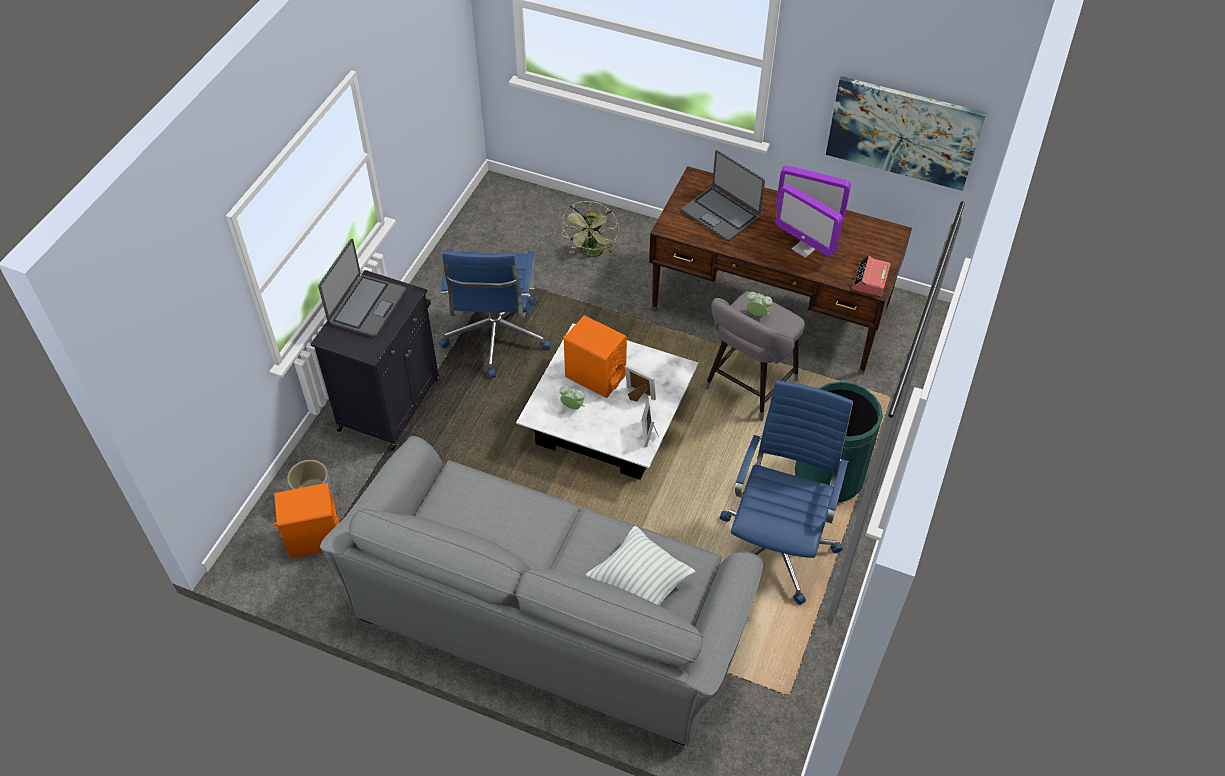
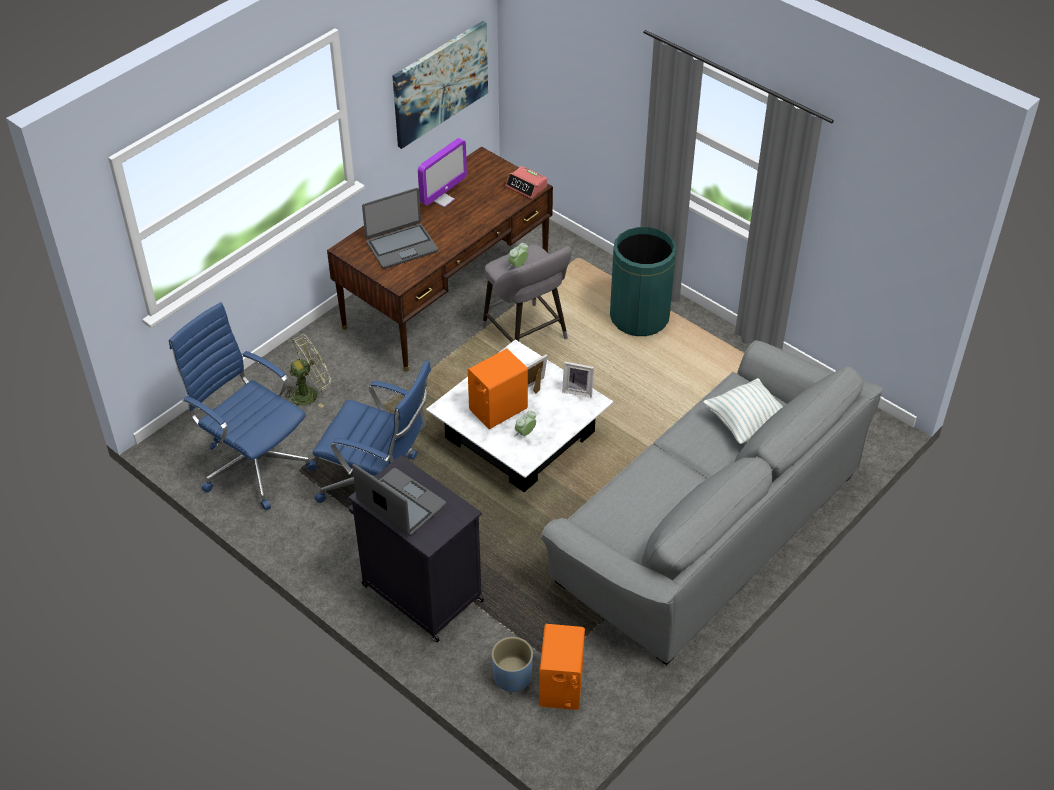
camera: 70 degrees left, 5 degrees down
(592, 253) = (309, 393): green fan -> green fan turned 60 degrees counterclockwise
(777, 545) = (693, 367): blue office chair -> blue office chair (254, 464)
(804, 248) = (470, 210): monitor -> none

